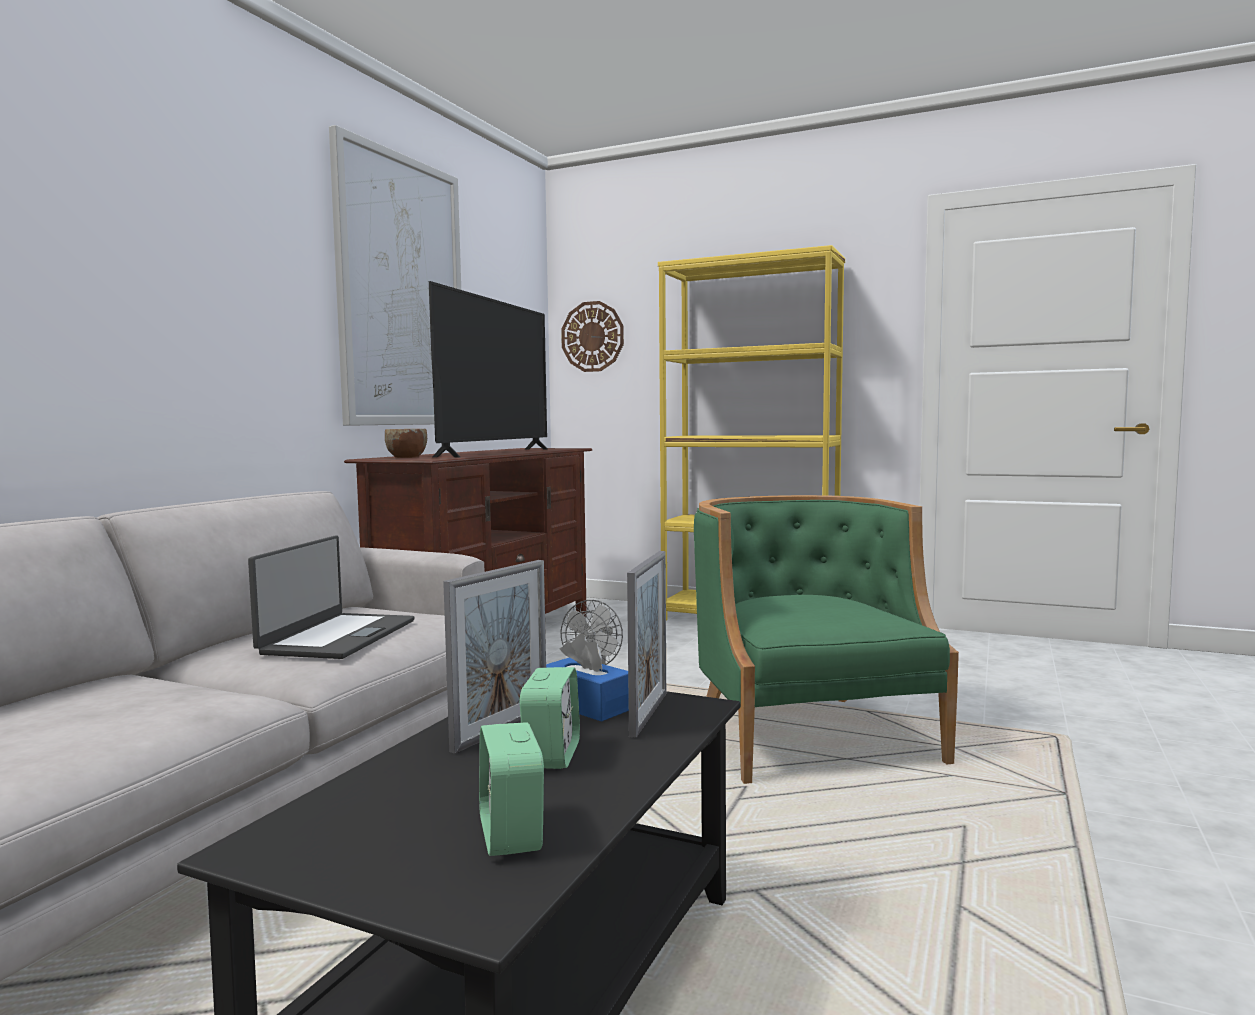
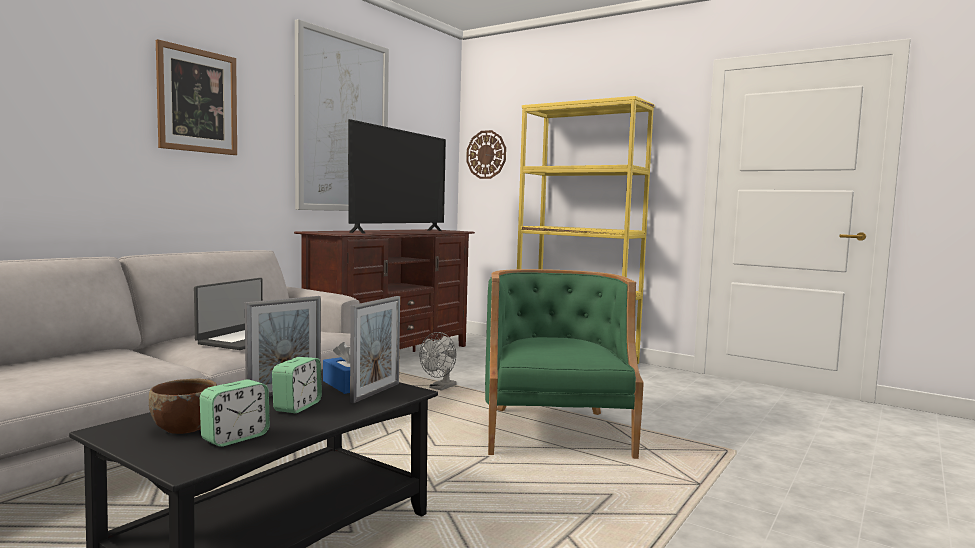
camera: 10 degrees right, 0 degrees up
(193, 251) = (197, 101): none -> picture
(406, 457) = (334, 231): brown bowl -> brown bowl (184, 427)
(511, 833) = (235, 438): alarm clock -> alarm clock turned 135 degrees counterclockwise

